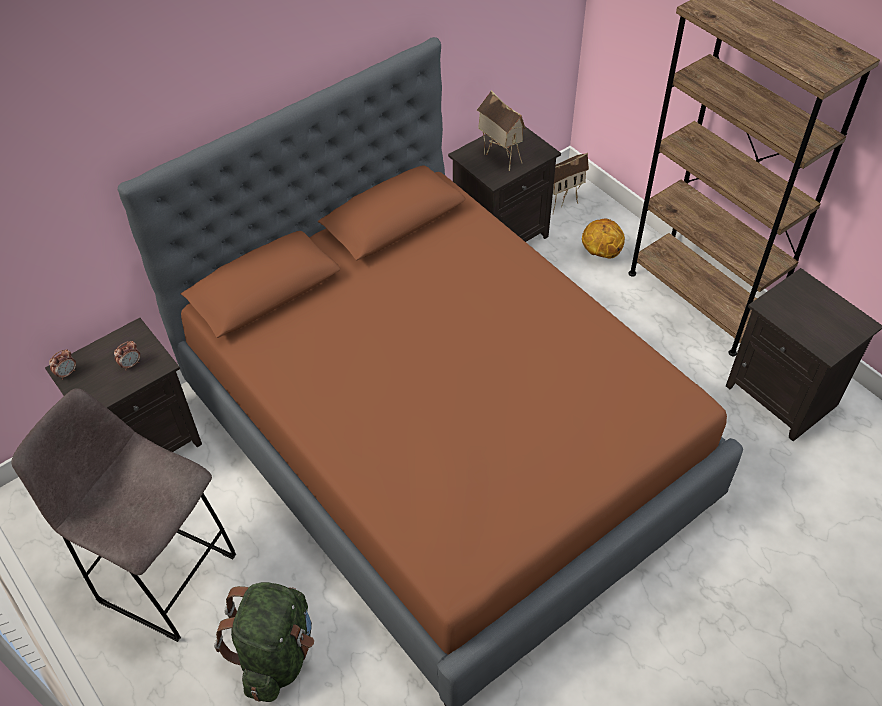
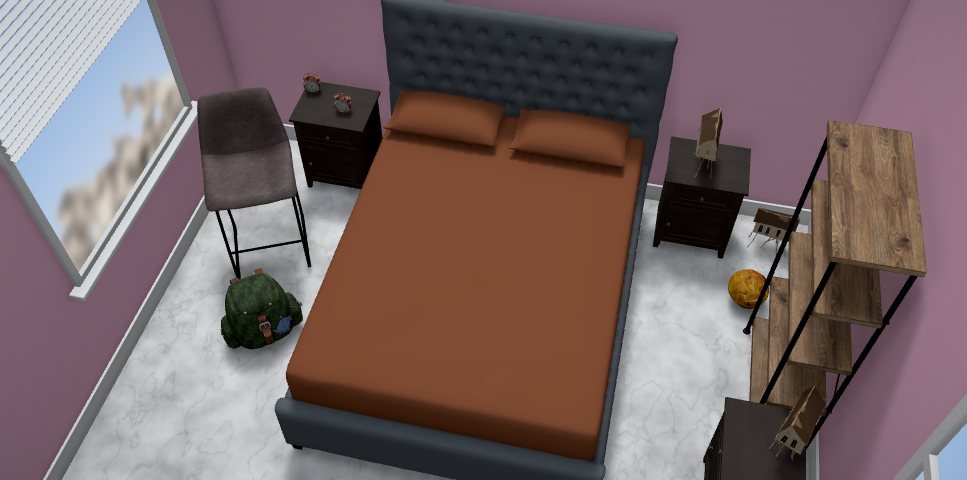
camera: 50 degrees right, 0 degrees up
(821, 297) = (788, 443): none -> toy house

